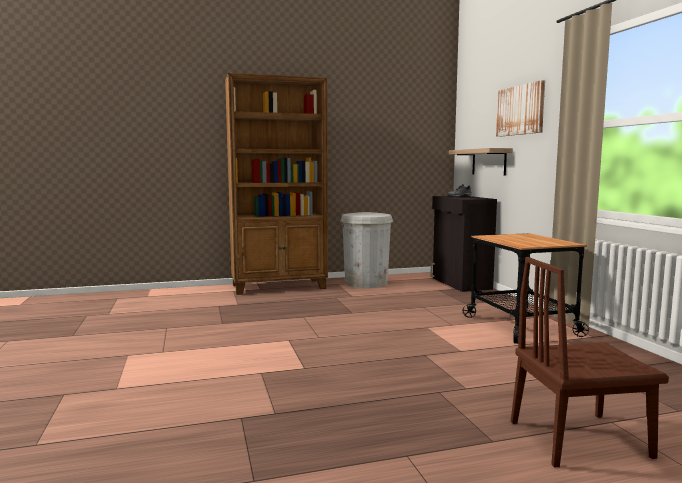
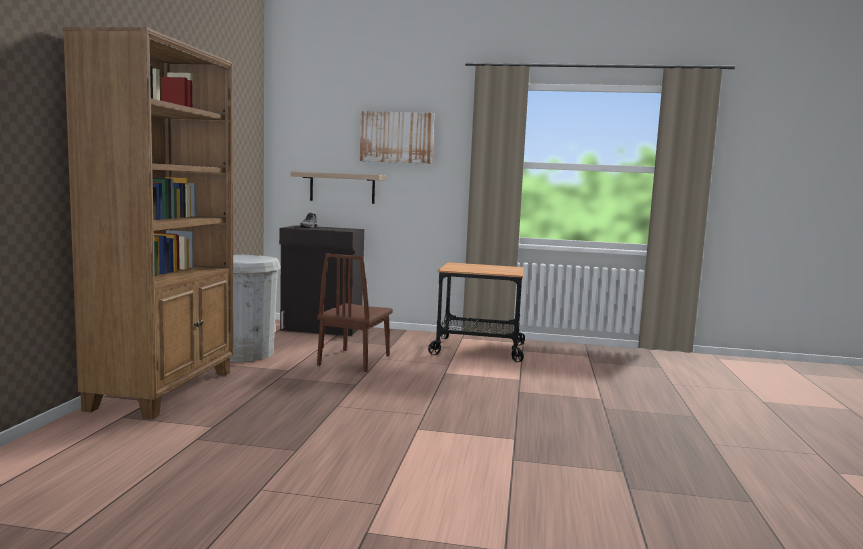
camera: 65 degrees left, 0 degrees up
(579, 439) = (694, 397): brown chair -> brown chair (354, 360)

